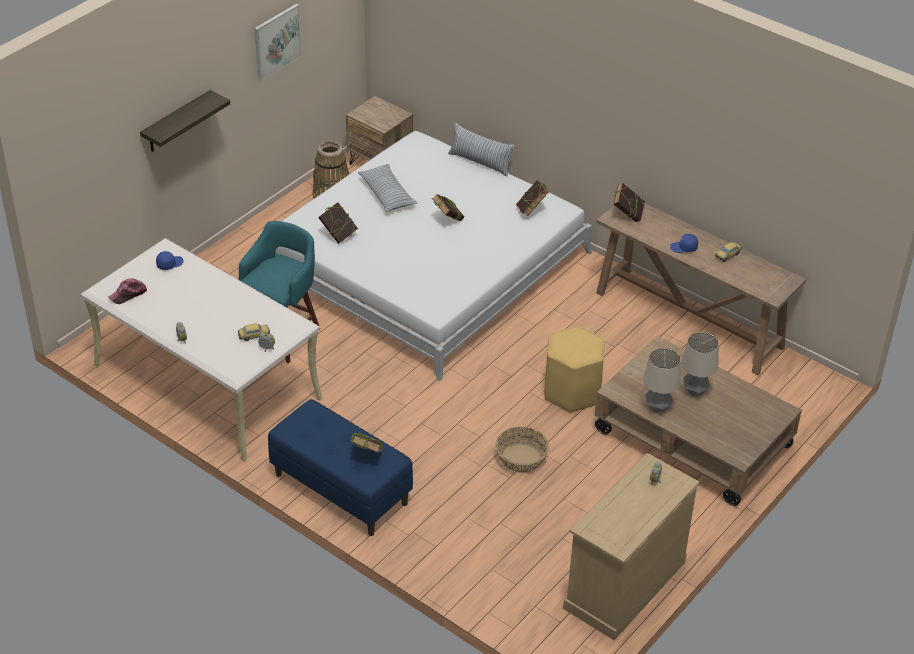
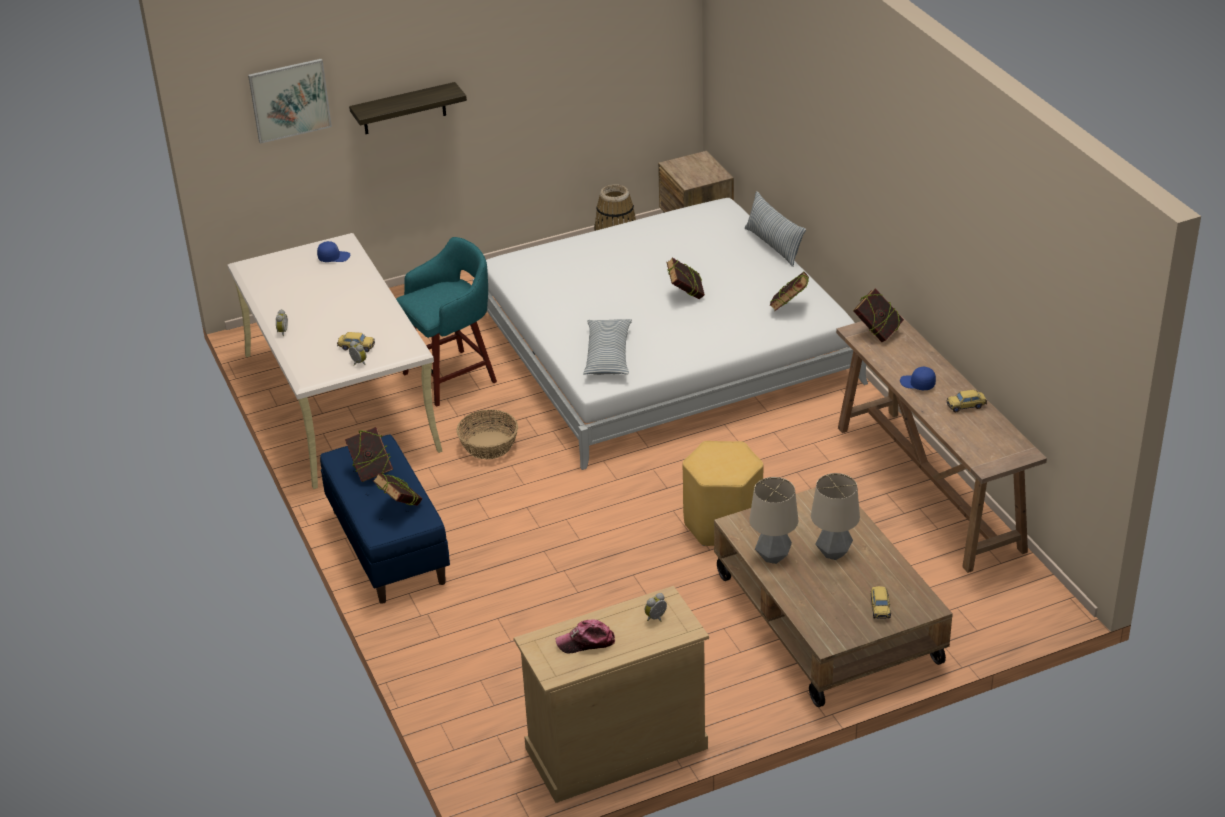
camera: 30 degrees right, 5 degrees down
(128, 294) = (269, 276): cap -> cap (586, 642)
(277, 41) = (560, 48): picture -> picture (290, 100)
(338, 236) = (553, 281): book -> book (371, 472)
(387, 194) = (640, 253): pillow -> pillow (608, 355)
(521, 458) = (606, 576): basket -> basket (488, 445)
(754, 421) = (880, 607): none -> toy car

